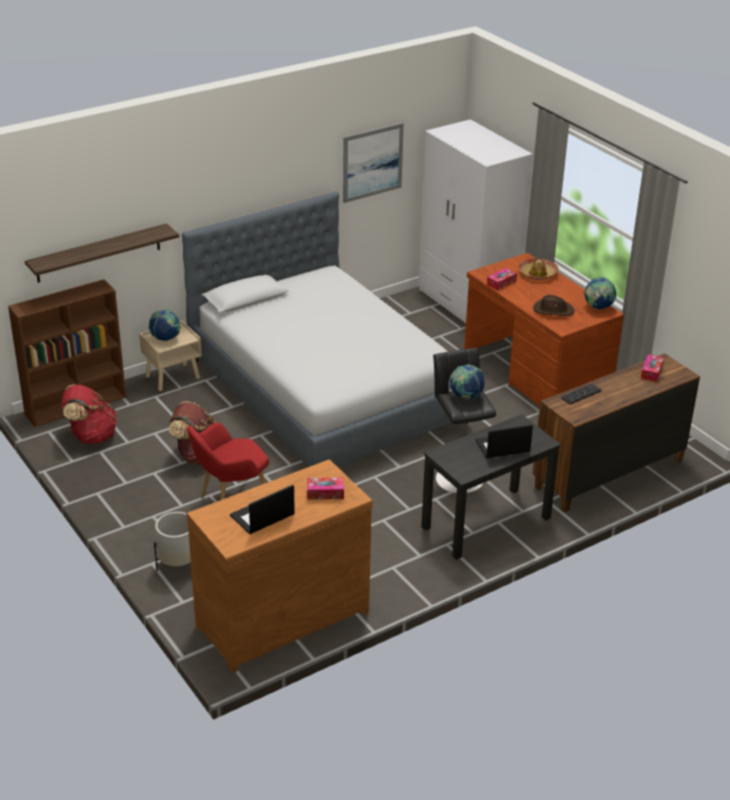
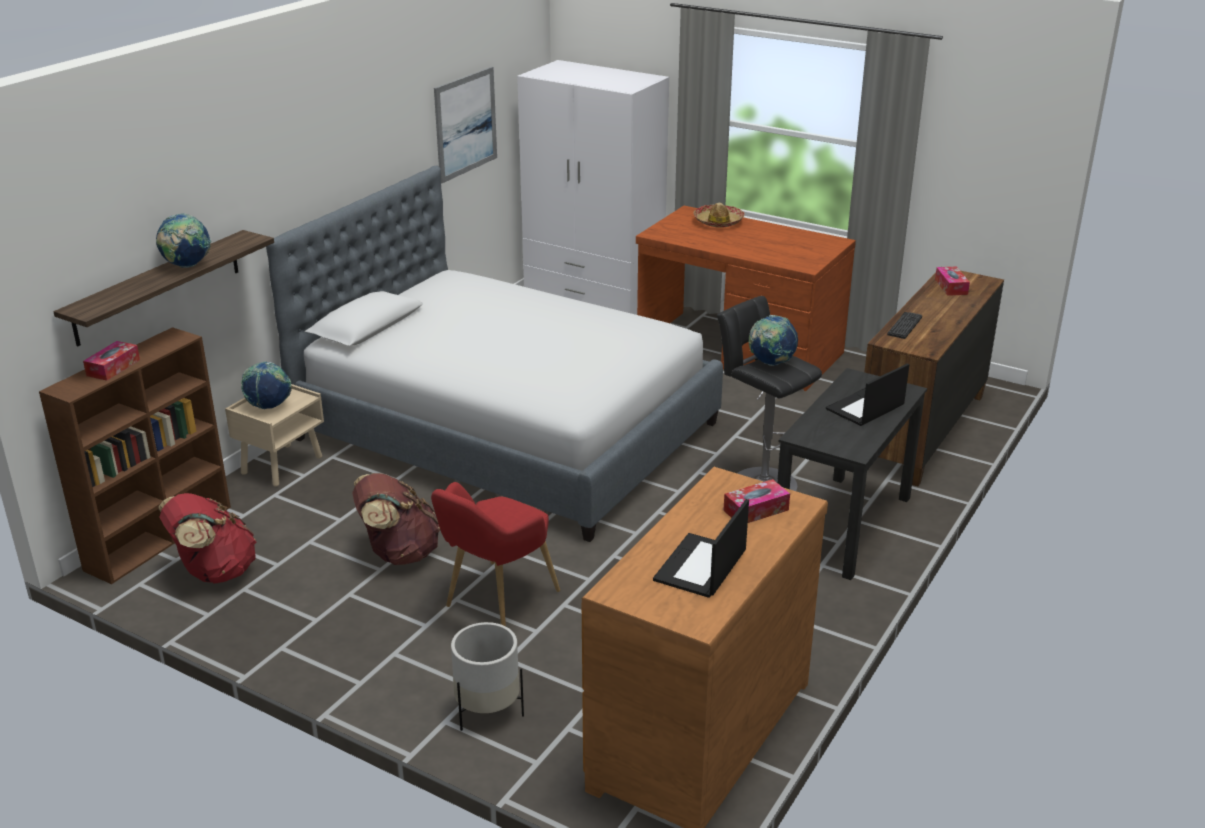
camera: 25 degrees left, 5 degrees down
(501, 283) = (688, 238): tissue box -> tissue box (113, 367)
(553, 310) = (776, 252): brown hat -> none
(598, 308) = (821, 240): globe -> globe (186, 266)

